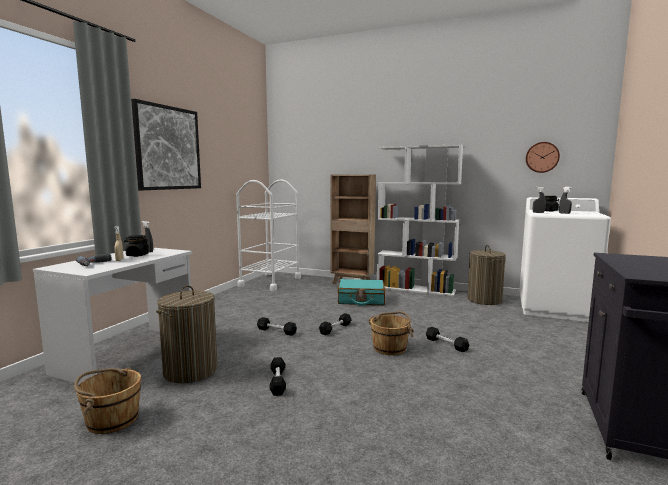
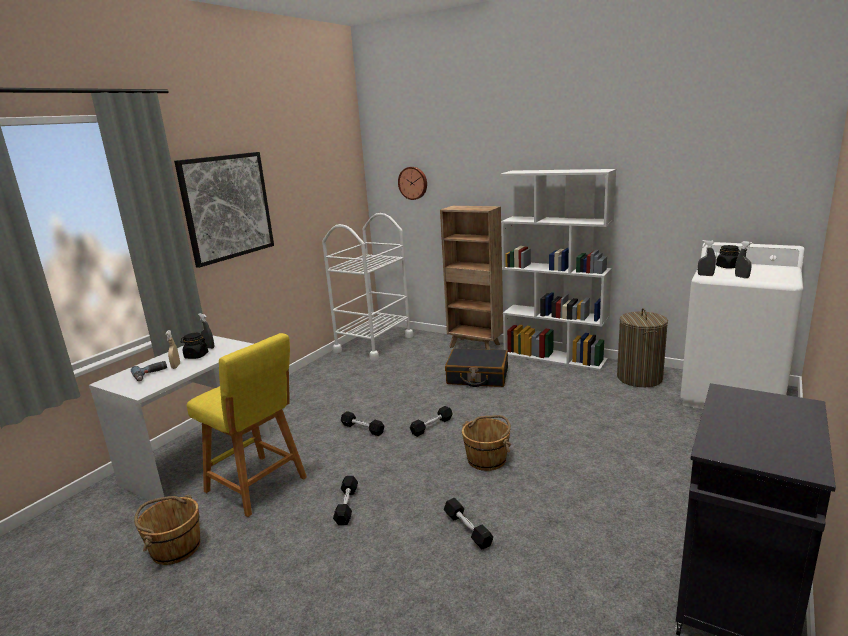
camera: 10 degrees right, 10 degrees up
(190, 371) = (259, 486): laundry basket -> yellow stool
(361, 300) = (477, 376): turquoise suitcase -> black suitcase
(446, 344) = (558, 455): black dumbbell -> black dumbbell (467, 529)
(542, 157) = (727, 185): wall clock -> wall clock (413, 183)

